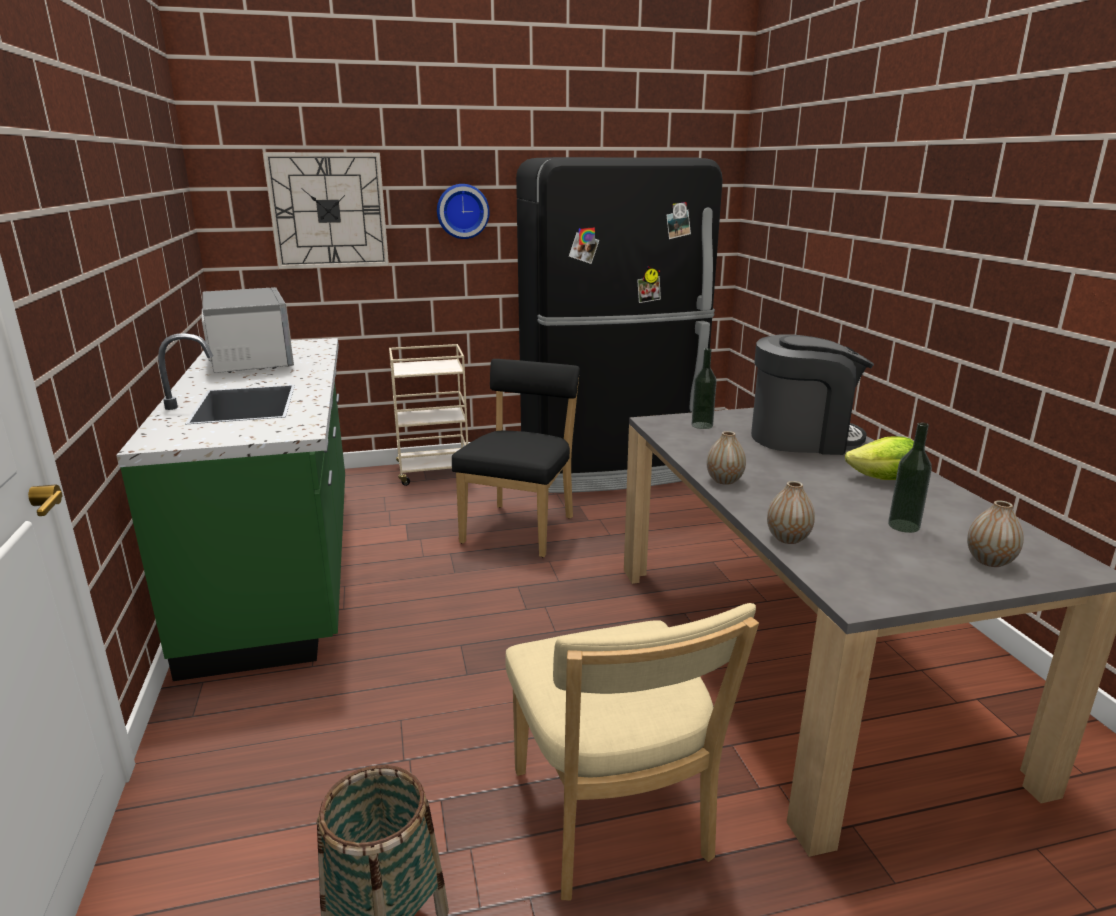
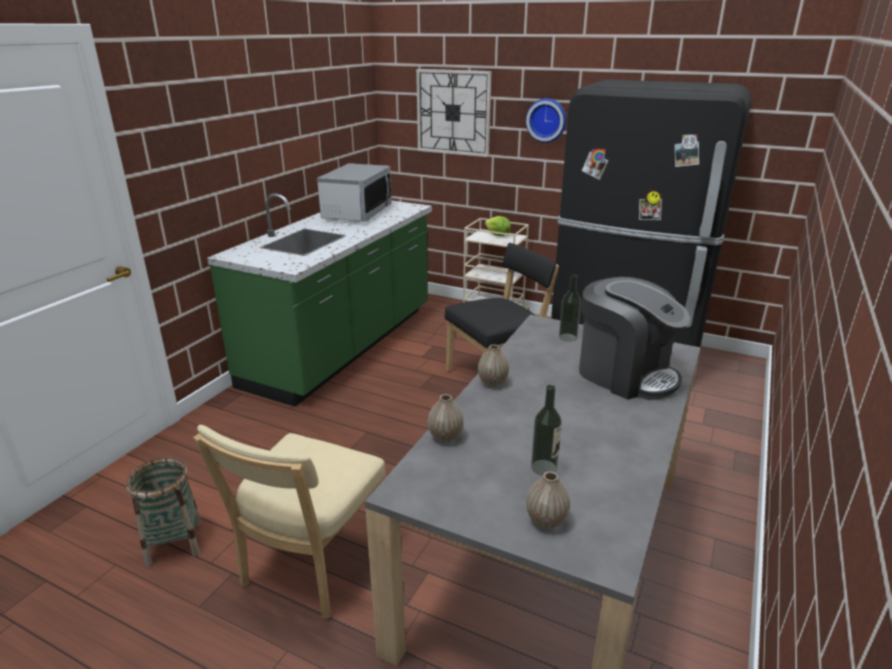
camera: 40 degrees right, 5 degrees up
(884, 479) = (614, 430): lettuce -> lettuce (497, 235)

